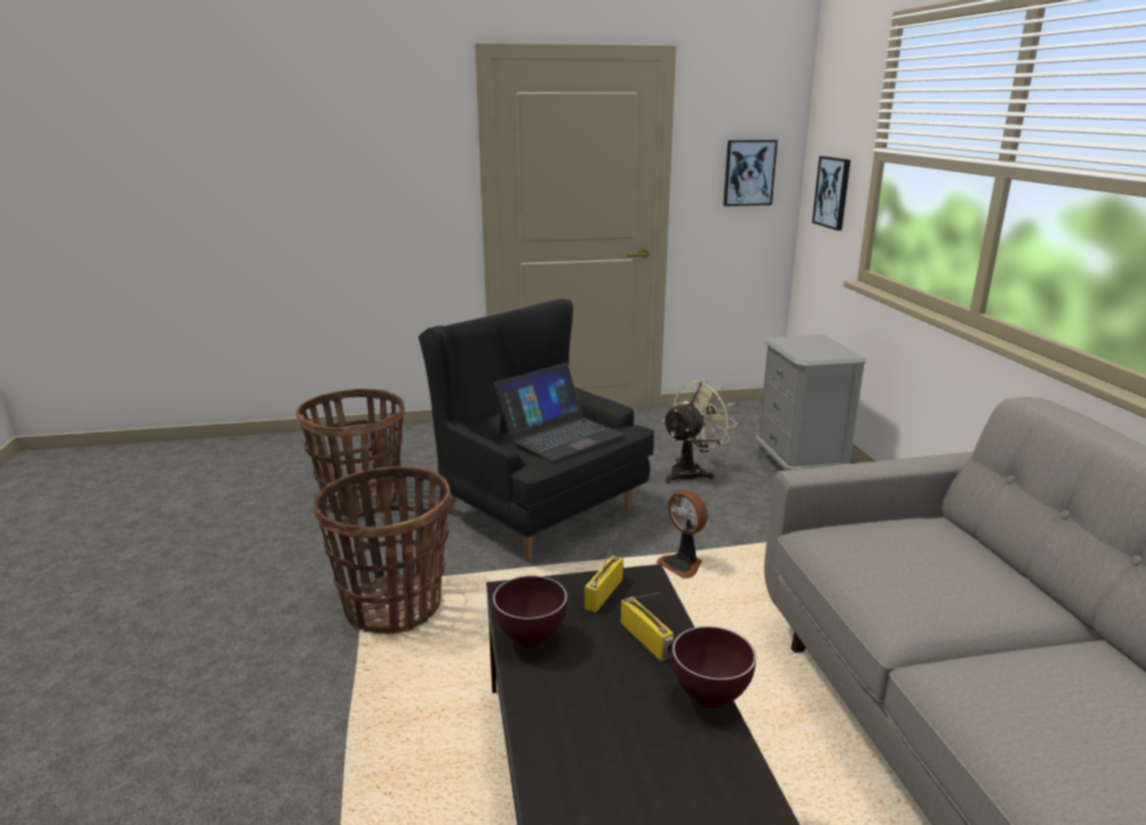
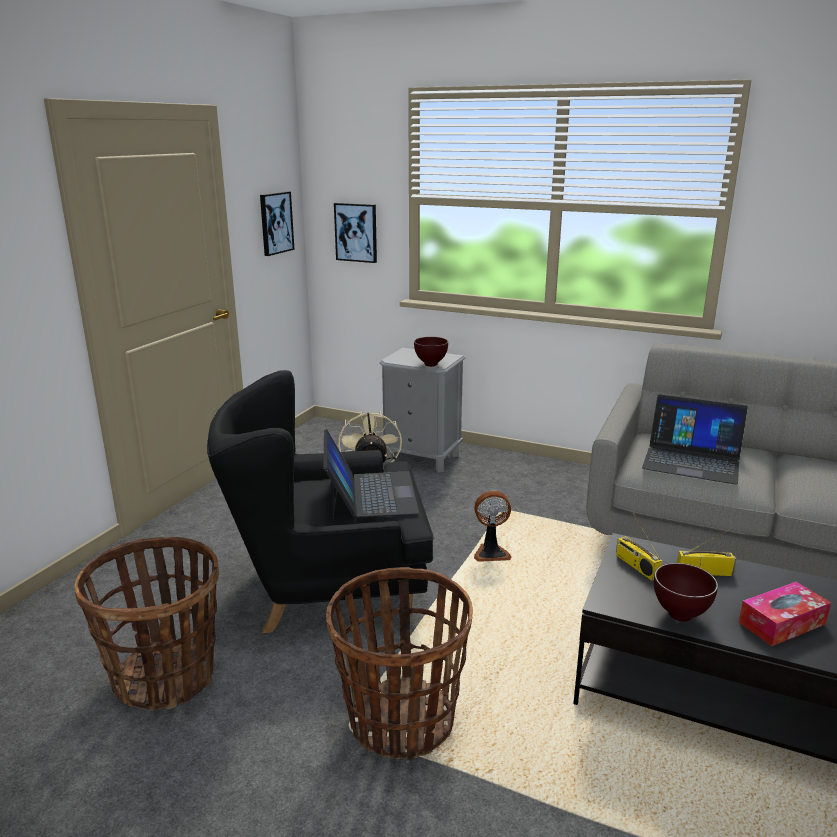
camera: 55 degrees left, 0 degrees up
(589, 718) = (782, 623): none -> tissue box
(708, 700) = (779, 576): brown bowl -> brown bowl (430, 365)
(899, 559) = (692, 460): none -> laptop

